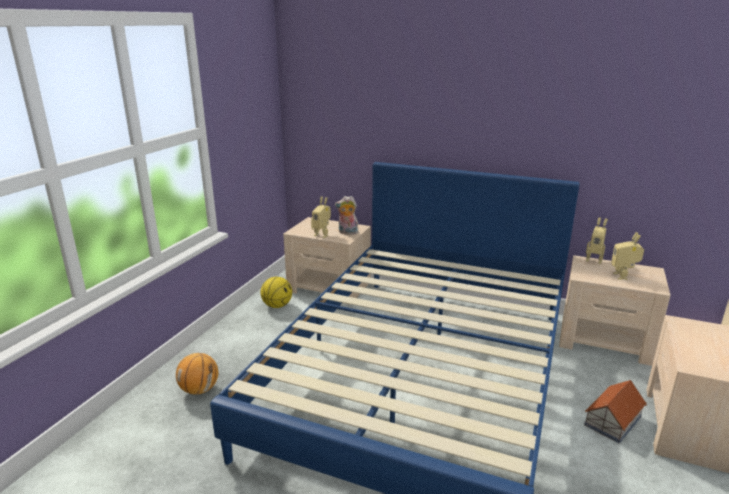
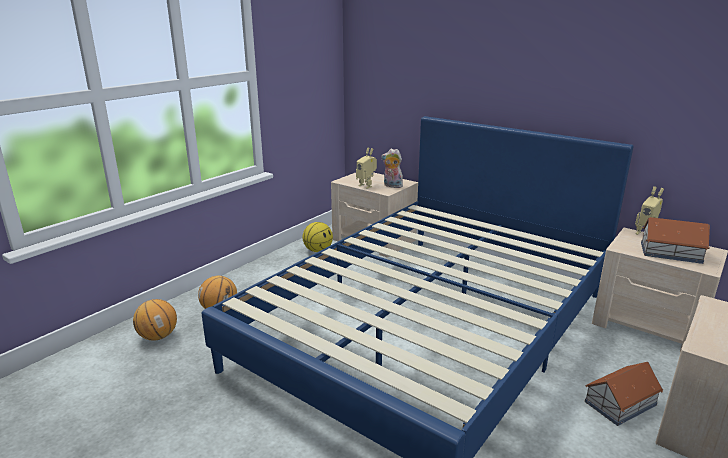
camera: 15 degrees right, 0 degrees up
(141, 433) = (158, 336): none -> basketball
(623, 276) = (671, 253): toy robot -> toy house

